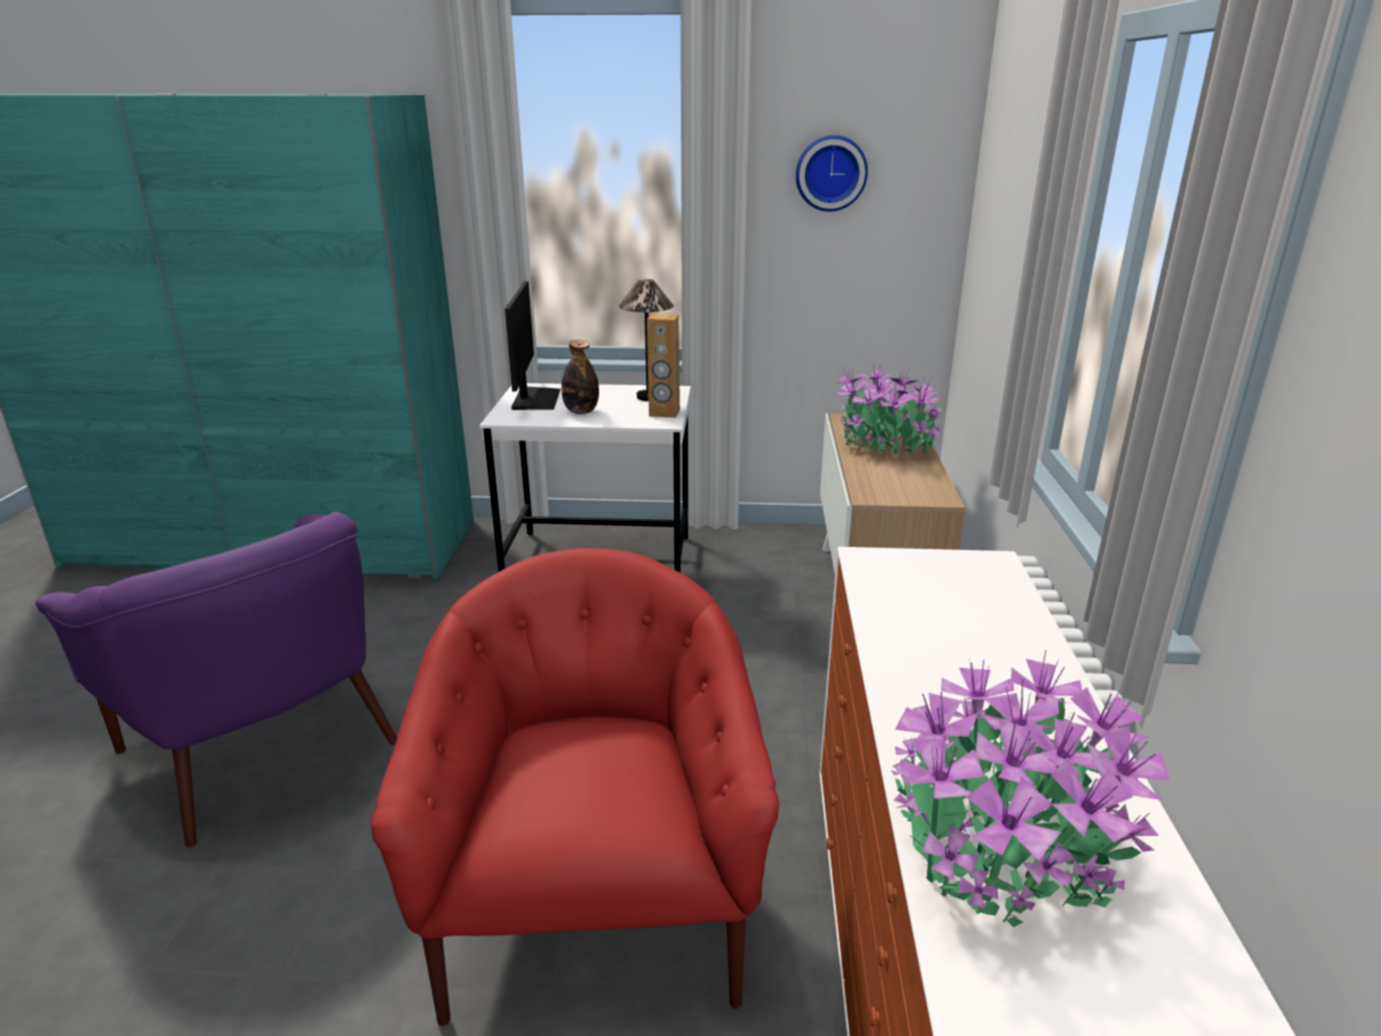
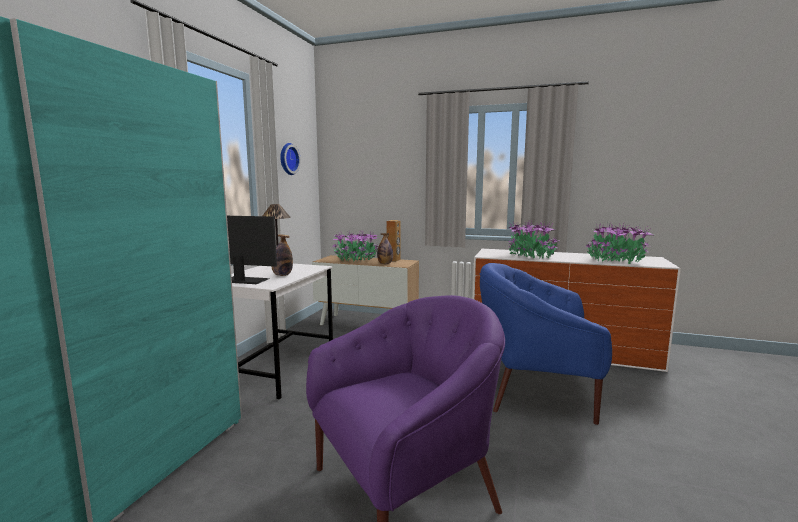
camera: 75 degrees left, 15 degrees down
(595, 905) = (536, 391): red armchair -> blue armchair
(664, 413) = (306, 266): brown speaker -> brown speaker (393, 260)
(871, 476) = (385, 264): none -> bottle
(929, 636) = (530, 256): none -> potted plant

